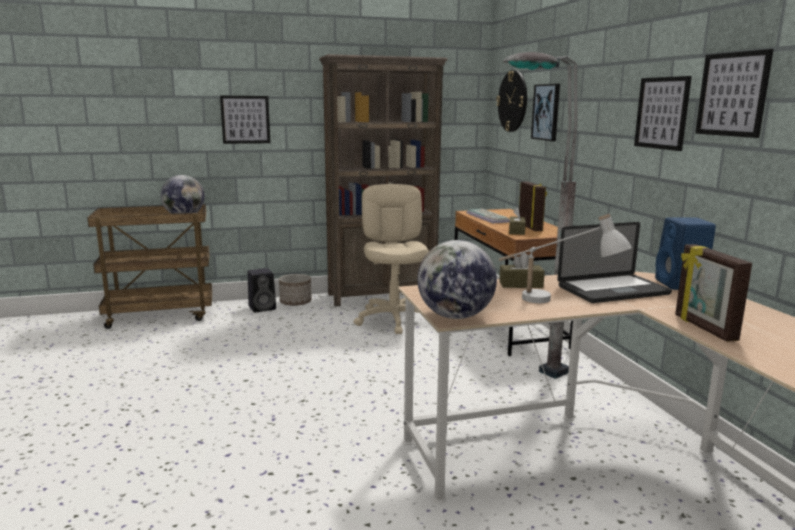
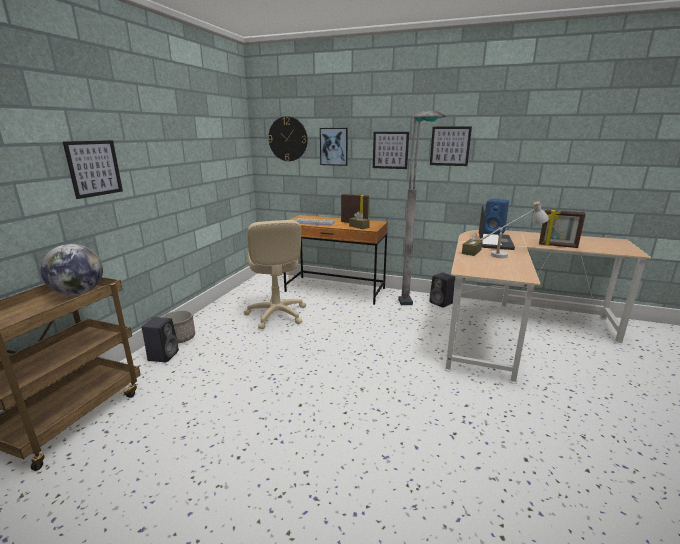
camera: 55 degrees left, 5 degrees up
(383, 296) = (229, 304): brown bookcase -> none
(394, 319) = (276, 314): beige office chair -> beige office chair turned 135 degrees counterclockwise
(455, 316) = (521, 275): globe -> none
(603, 397) = (441, 303): none -> black speaker
(732, 94) = (501, 136): picture -> picture (390, 150)

